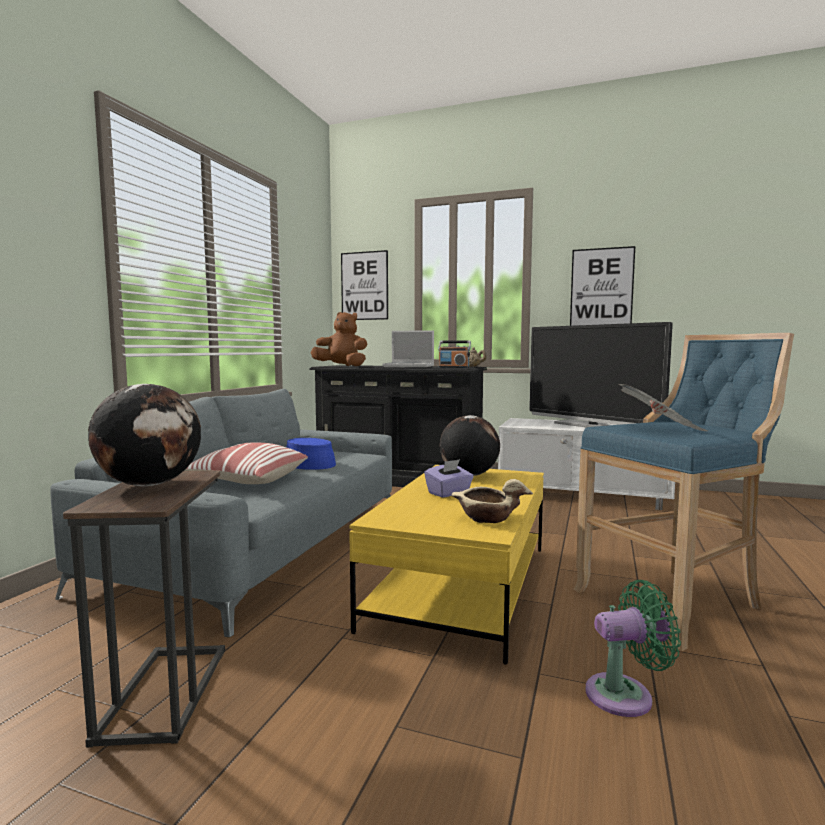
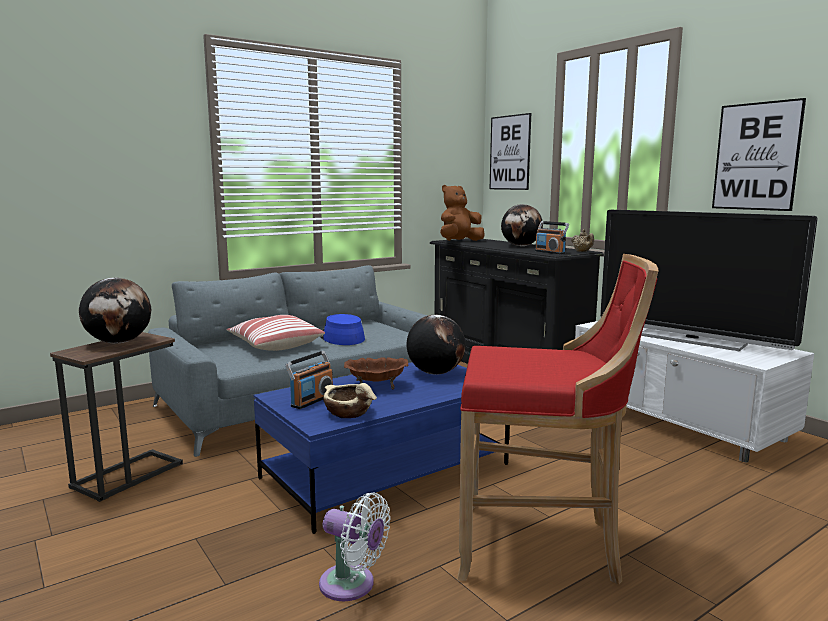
camera: 35 degrees right, 5 degrees up
(342, 366) = (459, 241): brown plush toy -> brown plush toy turned 90 degrees counterclockwise
(409, 366) = (521, 246): laptop -> globe
(426, 516) = (312, 400): none -> radio
(449, 493) = (376, 385): purple tissue box -> brown bowl
(461, 585) = (386, 471): yellow coffee table -> blue coffee table
(592, 426) = (691, 340): television -> television turned 45 degrees counterclockwise
(625, 695) = (352, 585): green fan -> white fan
(660, 429) = (522, 360): newspaper -> none
(674, 601) = (542, 546): blue stool -> red stool

